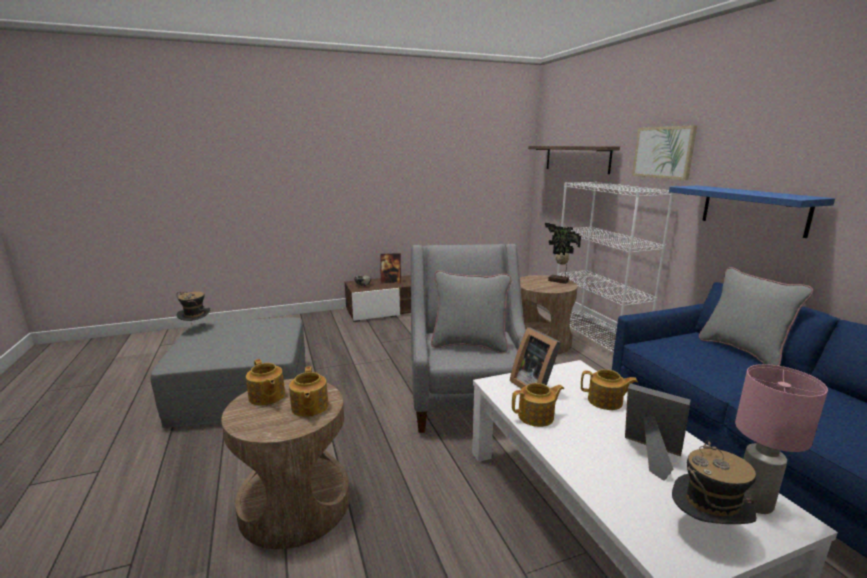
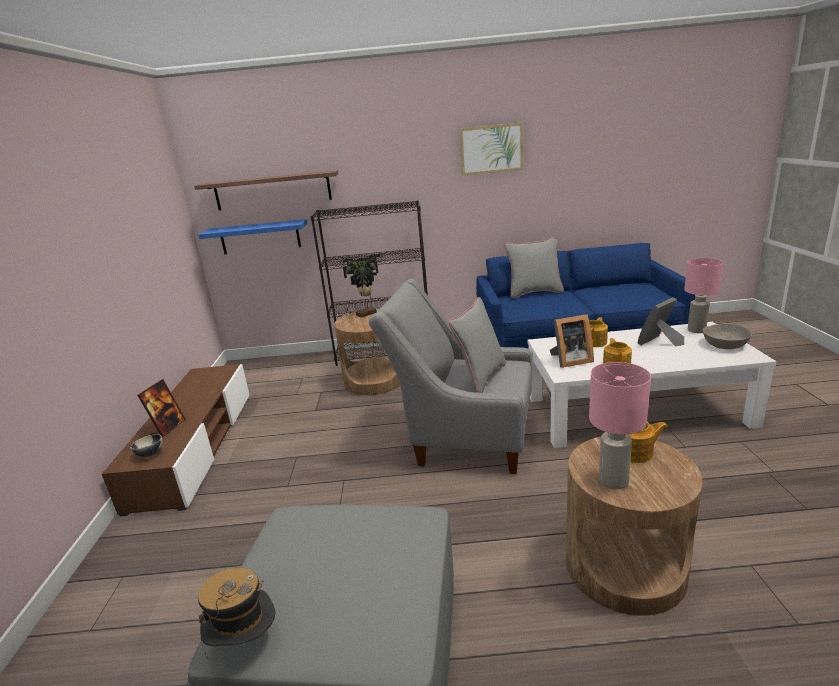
camera: 70 degrees left, 5 degrees up
(266, 397) = (613, 481): teapot -> pink table lamp
(597, 337) = (385, 353): white bookcase -> black bookcase
(663, 152) = (394, 170): picture -> picture (491, 149)
(706, 532) = (724, 344): hat -> grey bowl
(753, 209) = (487, 201): blue shelf -> blue shelf (260, 237)

